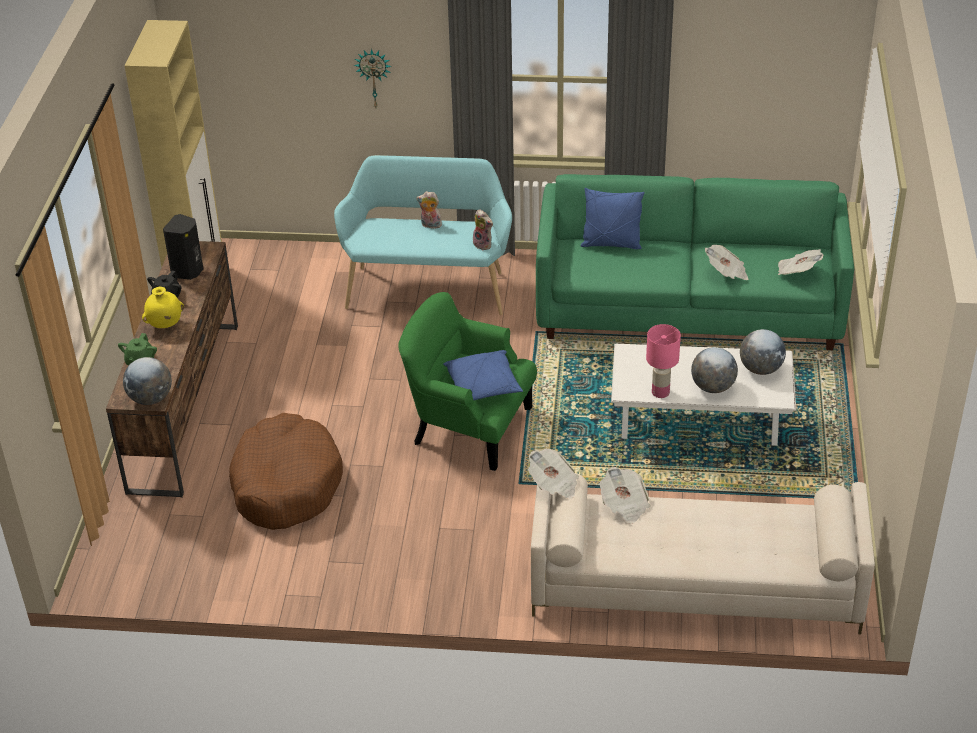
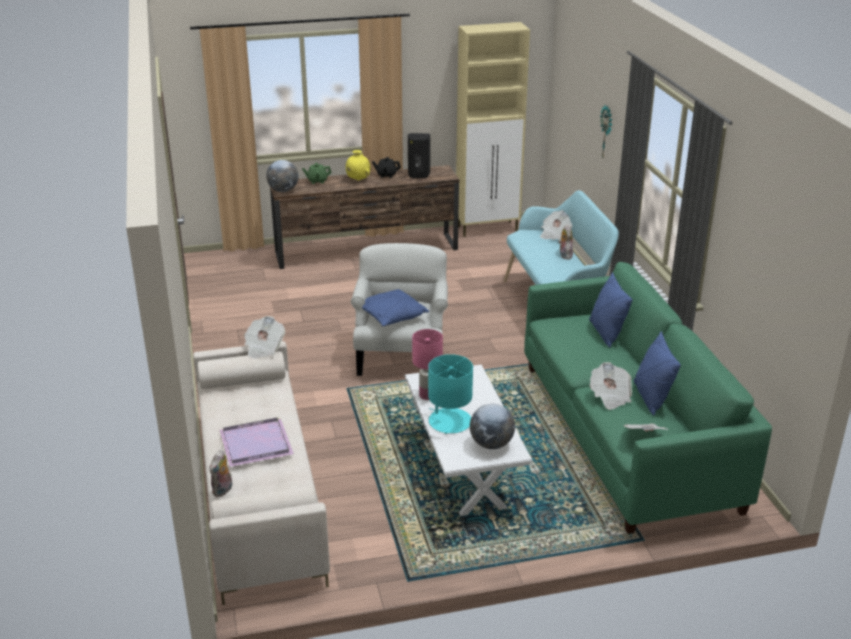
camera: 70 degrees right, 10 degrees down
(286, 484) = (306, 299): brown dog bed -> none
(468, 426) = (401, 355): green armchair -> white armchair
(484, 244) = (556, 278): plush toy -> plush toy (223, 491)
(624, 505) = (277, 400): newspaper -> newspaper (555, 234)
(702, 531) = (257, 443): none -> purple tray
(712, 387) = (449, 421): globe -> turquoise table lamp
(737, 250) = (651, 398): none -> blue pillow

